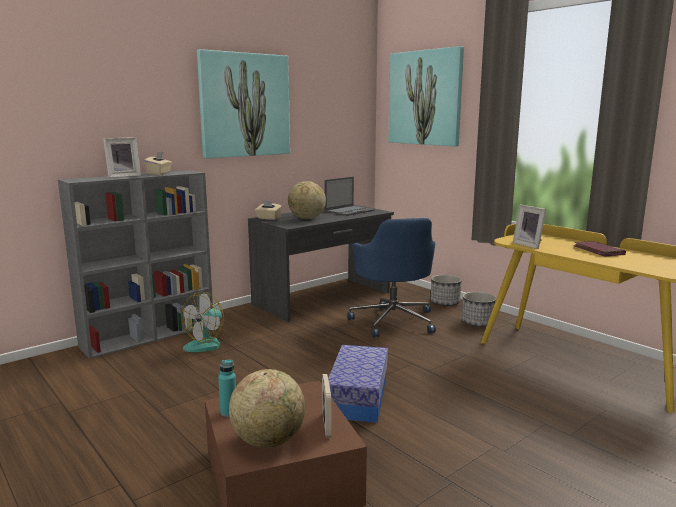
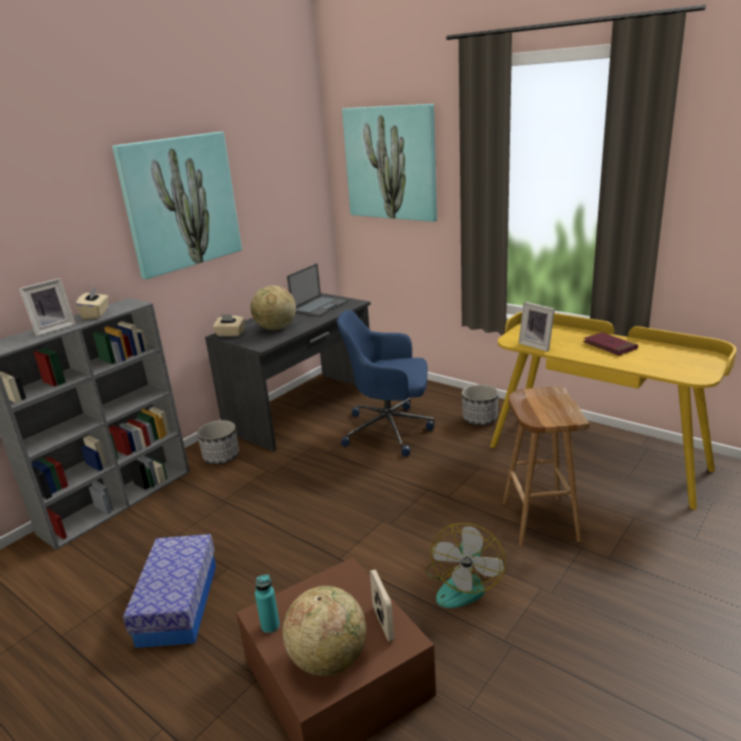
camera: 10 degrees left, 10 degrees up
(208, 344) = (193, 501): fan -> fan (463, 583)
(358, 397) = (384, 548): storage box -> storage box (178, 604)
(393, 320) = (390, 430): blue office chair -> blue office chair turned 120 degrees clockwise
(445, 303) = (437, 395): planter -> planter (221, 457)
(509, 398) = (538, 520): none -> brown stool

